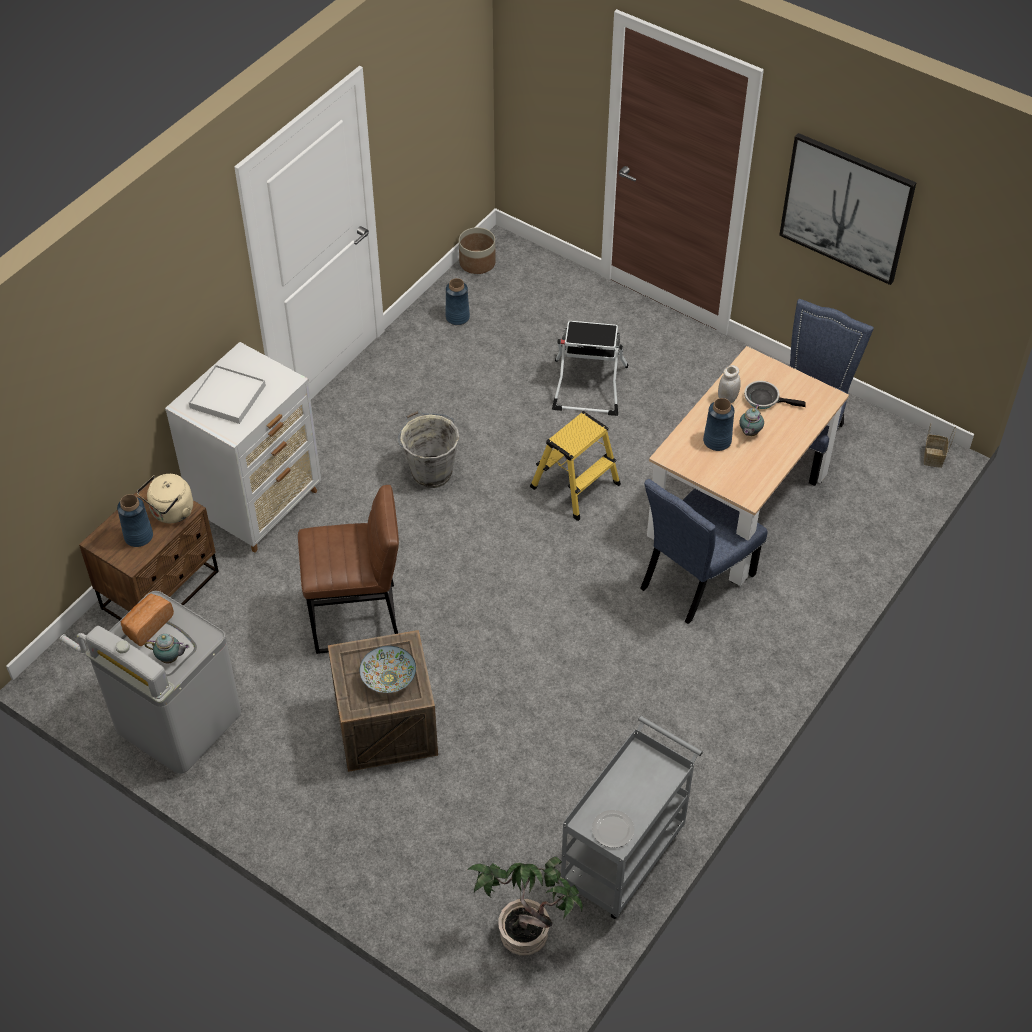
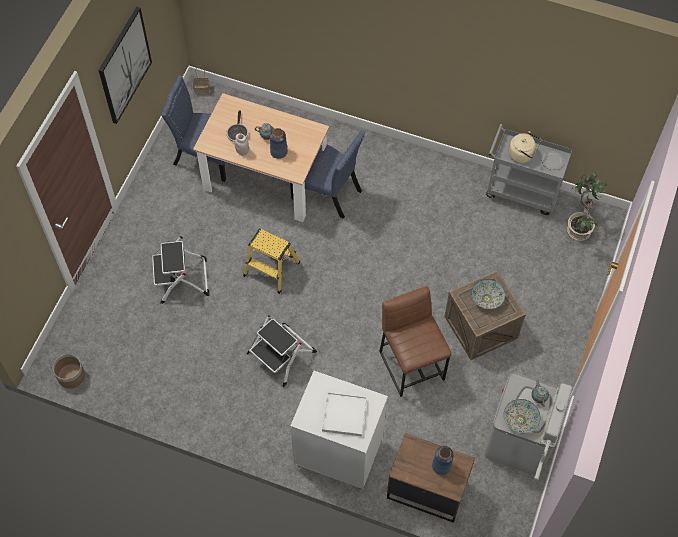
camera: 105 degrees left, 10 degrees up
(147, 625) = (520, 420): bread -> bowl
(170, 512) = (416, 453): beige kettle -> beige kettle (522, 155)
(430, 471) = (281, 354): grey bucket -> step ladder
(457, 317) = (132, 375): blue vase -> none

